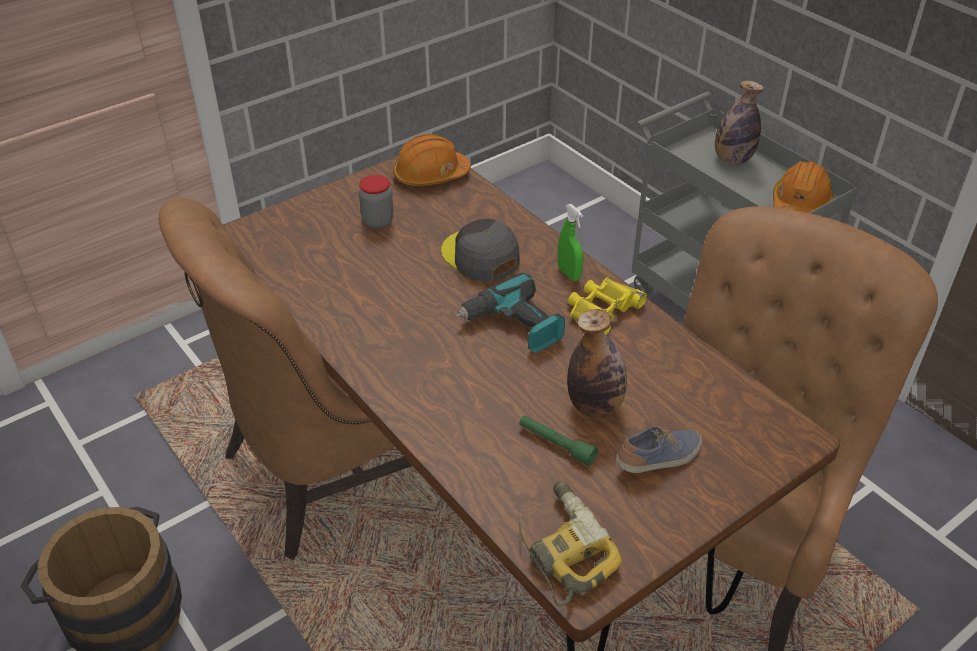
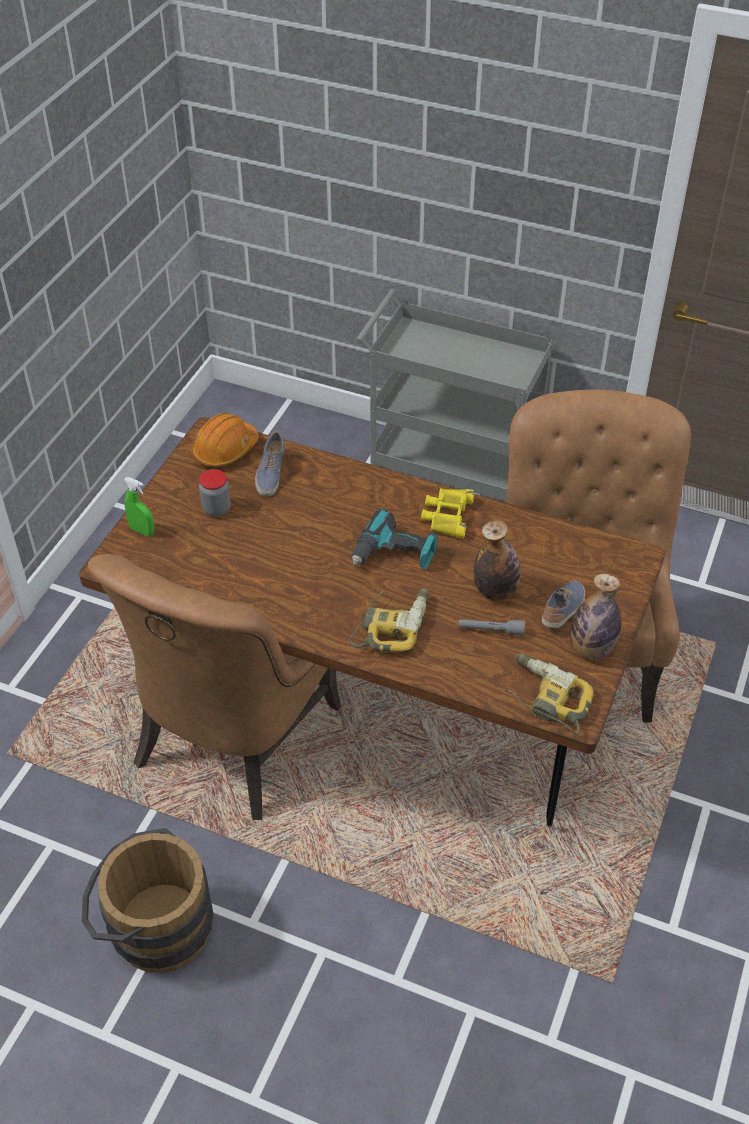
camera: 30 degrees left, 5 degrees up
(454, 393) = (392, 624): none -> power drill
(455, 208) = (270, 473): none -> shoe
(480, 257) = (324, 508): grey cap -> none
(556, 444) = (490, 630): green flashlight -> grey flashlight
(569, 274) = (401, 495): green spray bottle -> green spray bottle (142, 531)
(732, 159) = (439, 344): bottle -> bottle (591, 649)
(800, 204) = (514, 367): orange hard hat -> none

